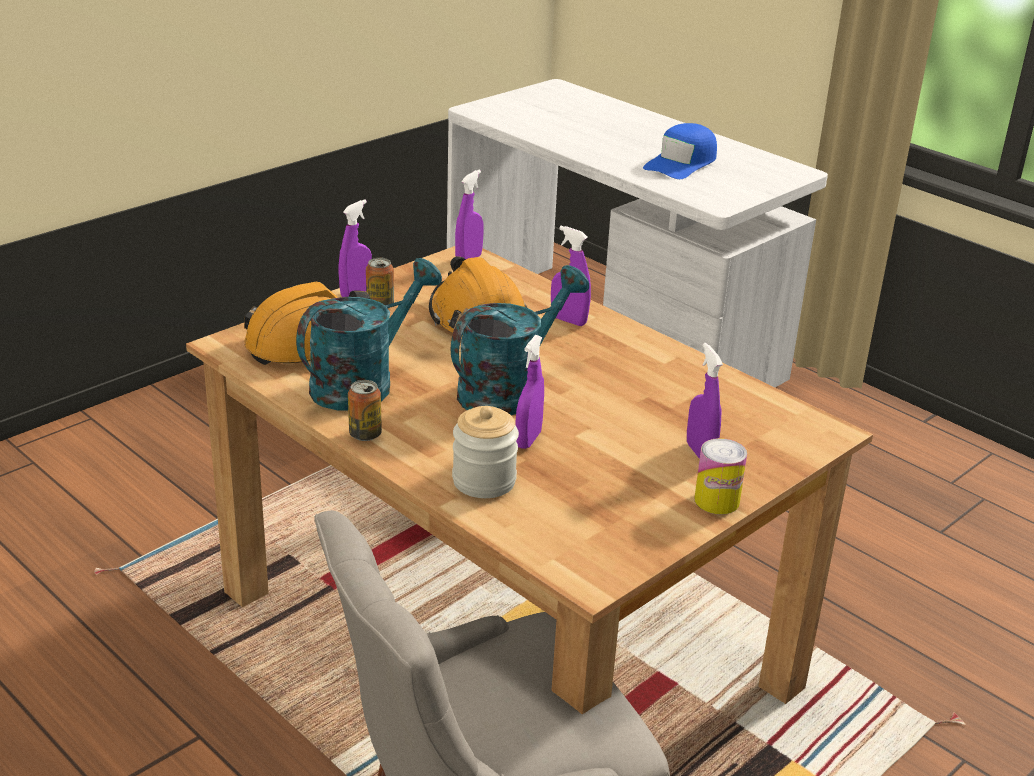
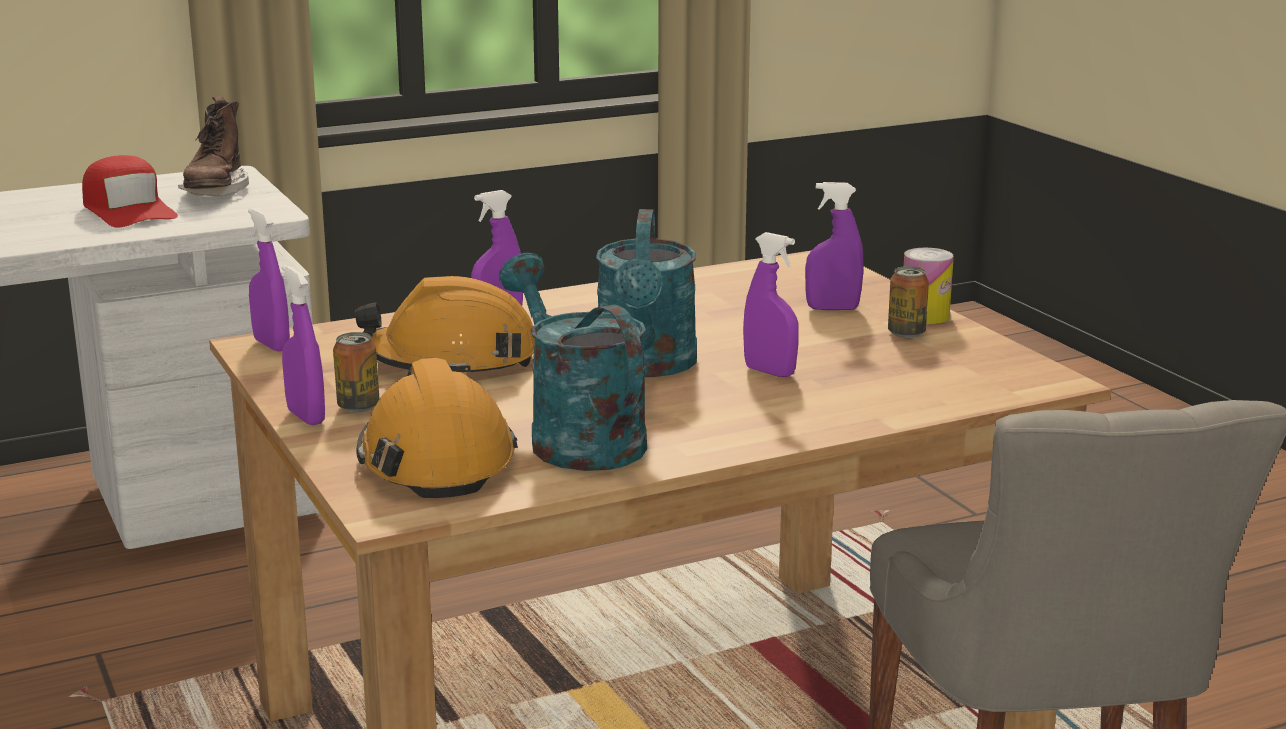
camera: 70 degrees left, 10 degrees down
(365, 434) = (713, 448): can -> can (906, 333)
(484, 481) = (850, 402): jar -> none
(509, 389) = (647, 366): turquoise watering can -> turquoise watering can turned 150 degrees counterclockwise
(682, 163) = (128, 210): blue cap -> red cap
(750, 177) = (215, 192): none -> brown boot

